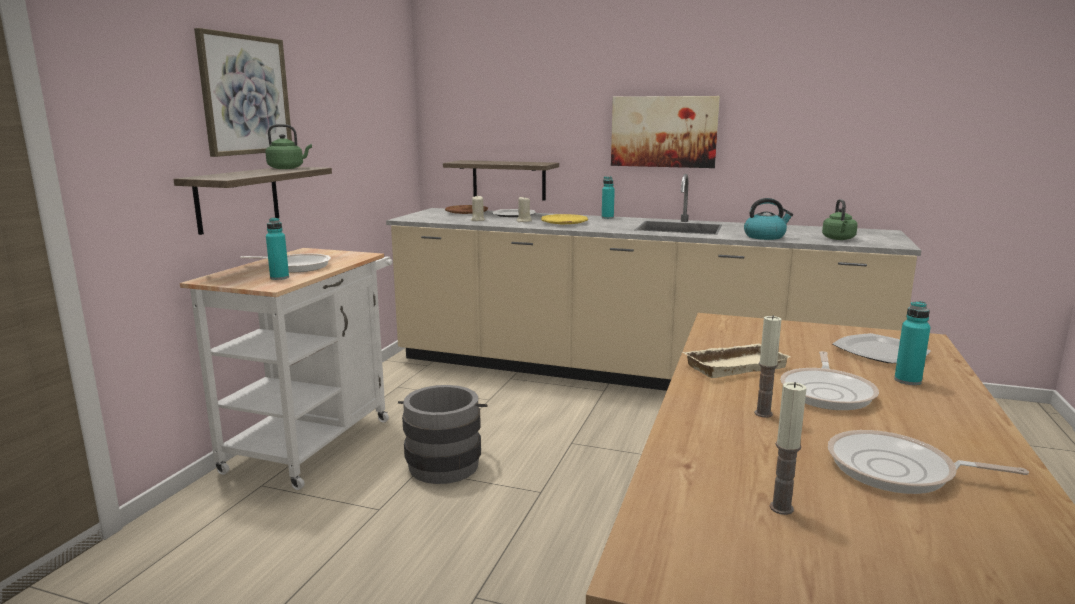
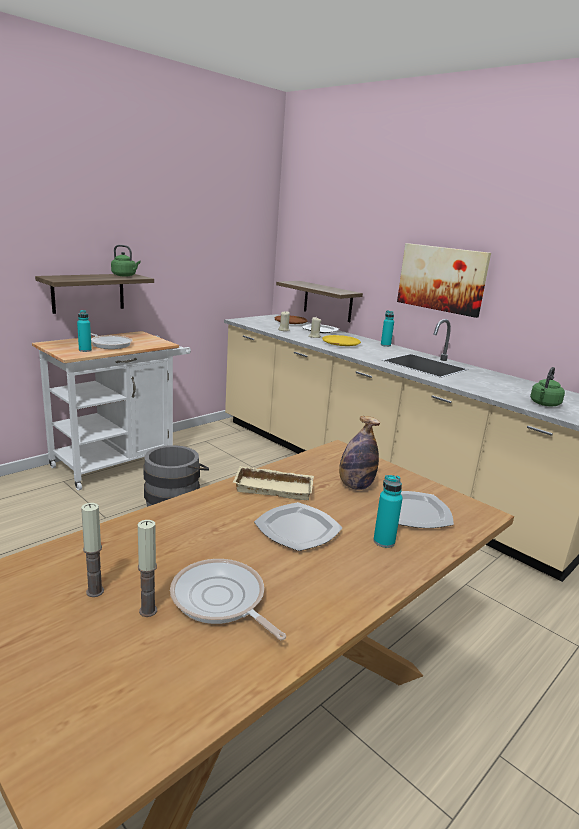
camera: 25 degrees right, 5 degrees up
(245, 95) = (102, 223): picture -> none
(763, 413) = (219, 528): candle -> candle (148, 610)
(765, 237) = (478, 388): kettle -> none
(795, 345) = (355, 486): none -> bottle
(827, 392) = (298, 529): frying pan -> plate

